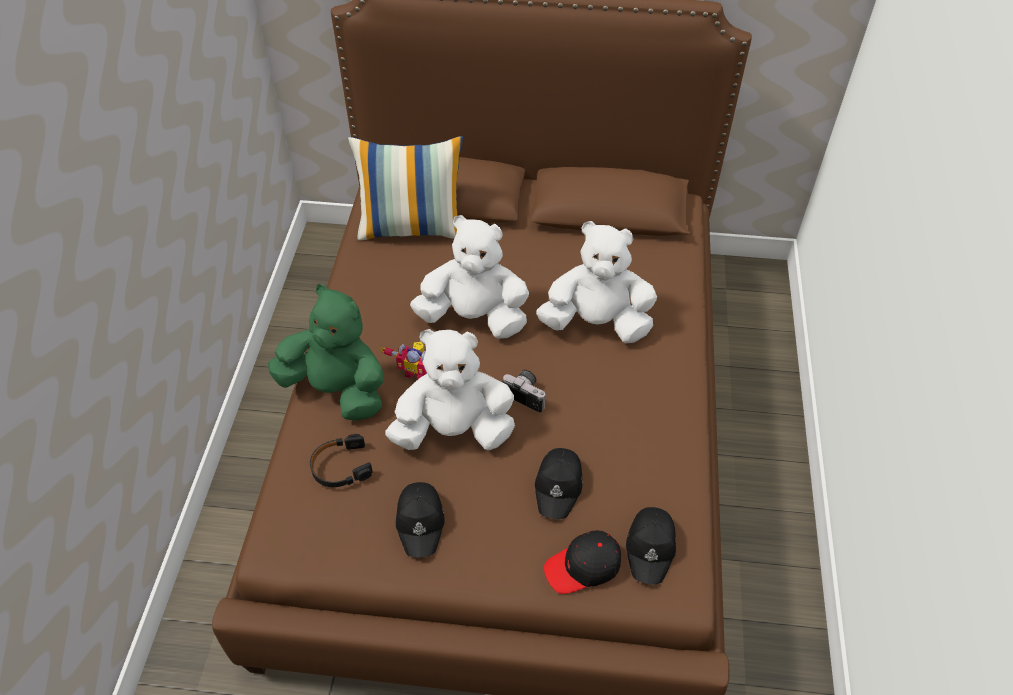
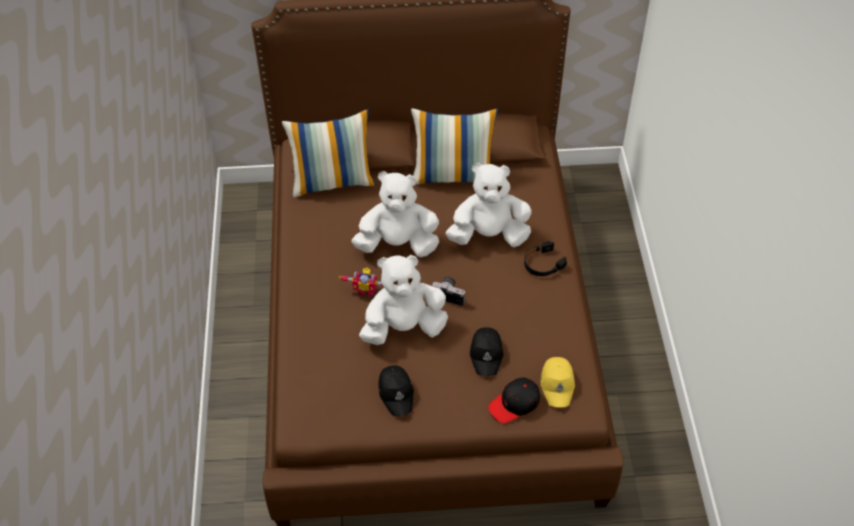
camera: 10 degrees left, 0 degrees up
(337, 389) = (311, 312): green plush toy -> none
(341, 467) = (330, 365): black headphones -> black headphones (542, 264)
(566, 240) = (453, 175): none -> pillow
(651, 547) = (558, 384): black cap -> yellow cap

